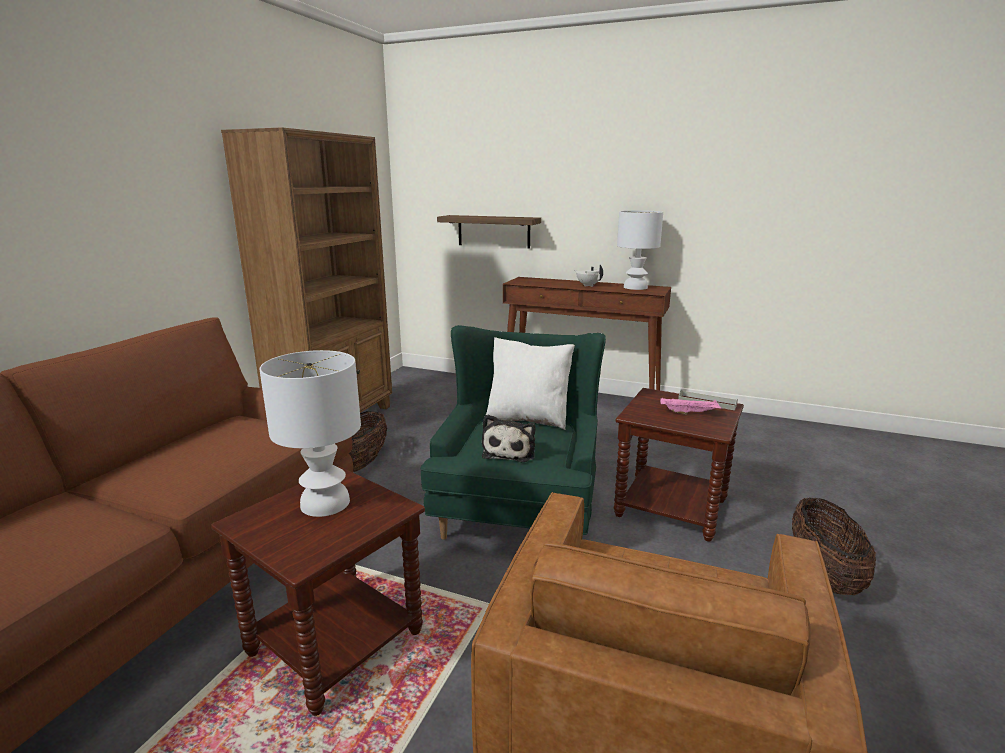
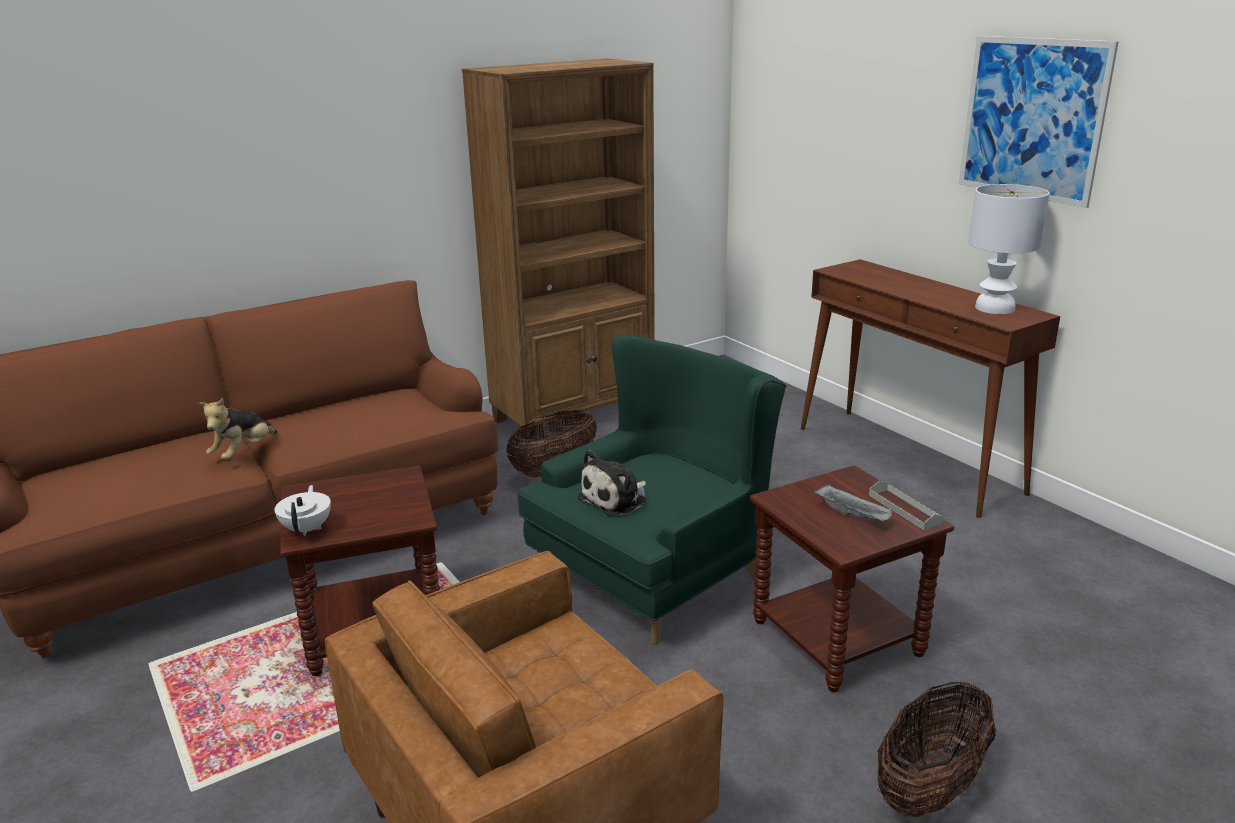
camera: 35 degrees right, 5 degrees up
(118, 507) = (244, 452): none -> plush toy
(324, 504) = (368, 497): white table lamp -> none
(493, 231) = (838, 187): shelf -> none
(528, 418) = (692, 467): white pillow -> none
(588, 285) = (928, 292): white teapot -> white teapot (307, 529)
(637, 169) = (1032, 119): none -> picture
(689, 413) = (854, 515): pink tray -> grey tray

